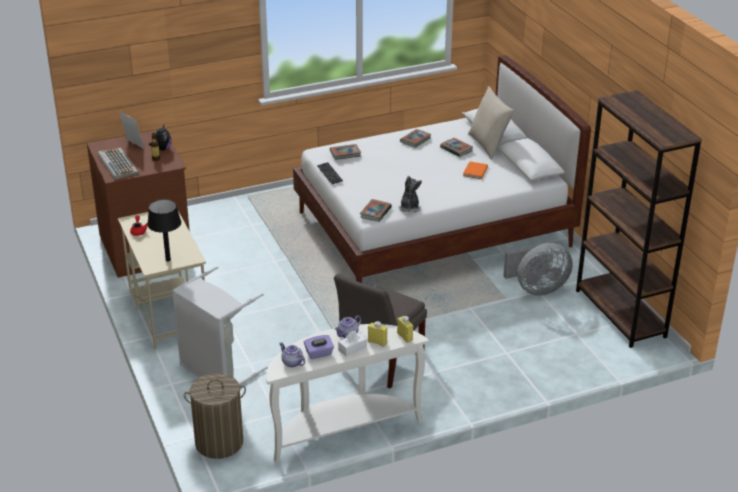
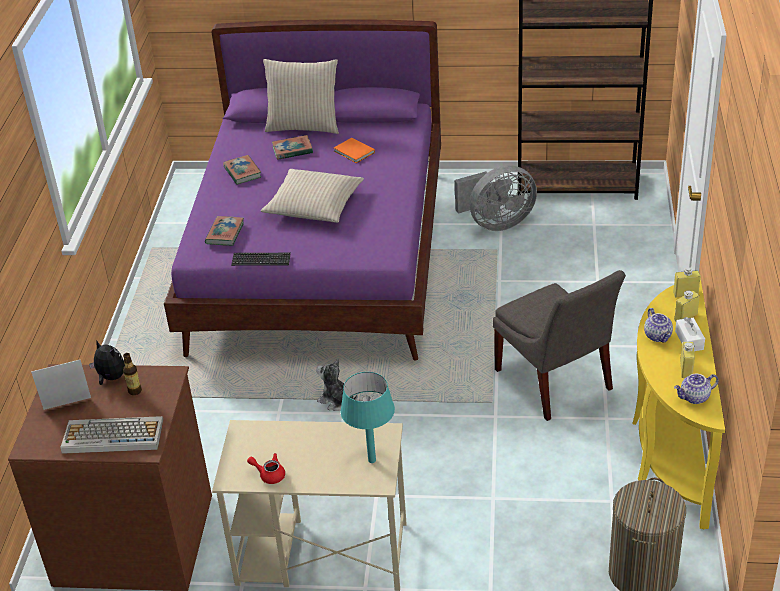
camera: 60 degrees left, 5 degrees up
(168, 260) = (372, 460): black table lamp -> turquoise table lamp
(216, 371) = (490, 536): grey laundry basket -> none
(319, 353) = (686, 370): purple tissue box -> yellow bottle
(342, 429) = (669, 451): white console table -> yellow console table
(375, 212) = (385, 249): book -> none
(402, 175) = (314, 205): none -> beige pillow
(409, 207) = (394, 220): plush toy -> plush toy (336, 401)
(433, 229) = (321, 258): white bed -> purple bed
(537, 289) = (496, 223): grey fan -> grey fan turned 60 degrees clockwise

